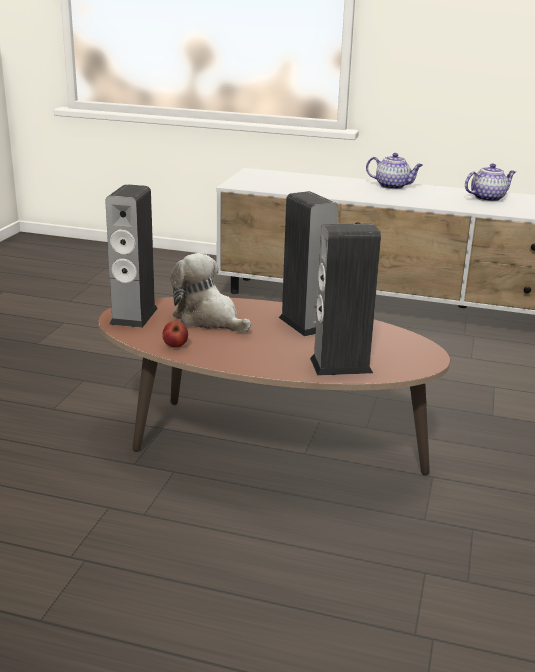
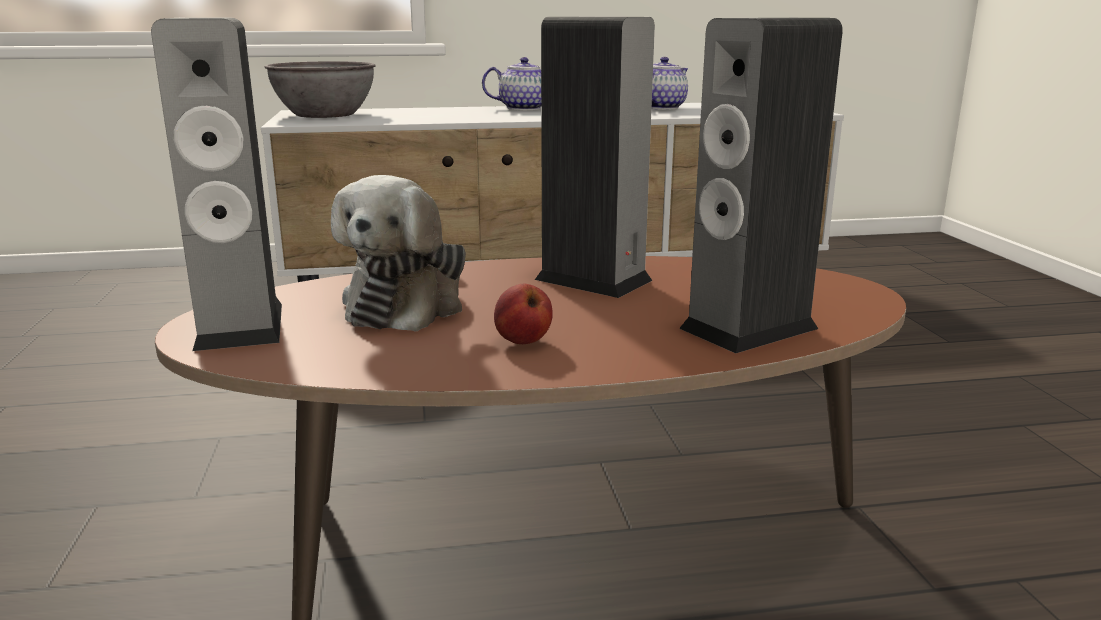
camera: 25 degrees left, 5 degrees down
(175, 345) = (388, 361): apple -> apple (522, 341)
(208, 319) = (408, 304): plush toy -> plush toy turned 90 degrees counterclockwise
(262, 177) = (324, 114): none -> grey bowl

